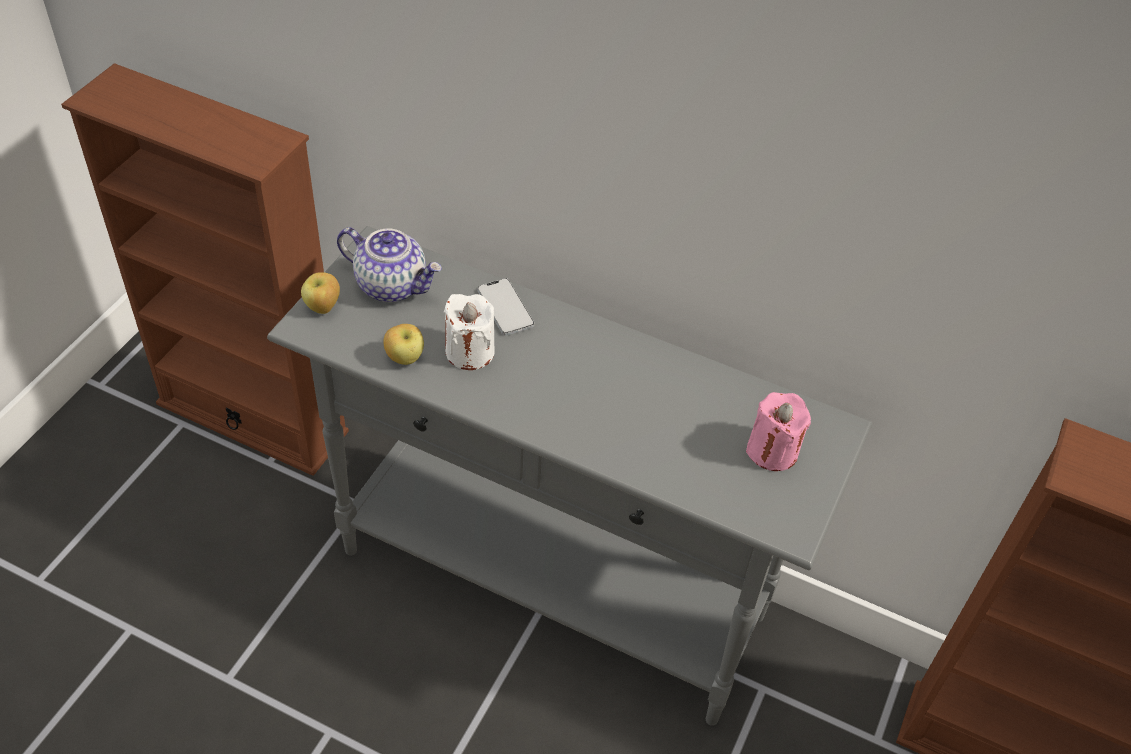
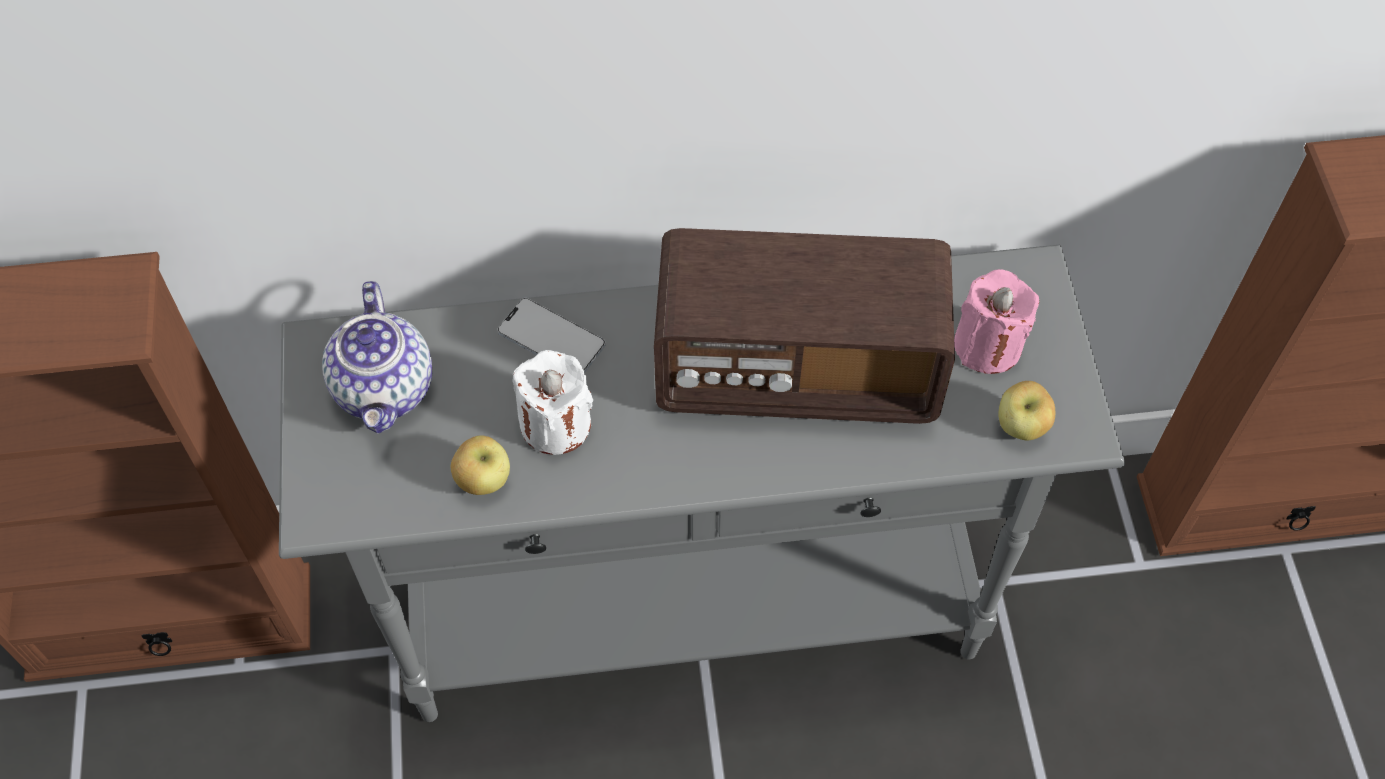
camera: 30 degrees left, 10 degrees up
(323, 307) = (322, 472): apple -> apple (1021, 427)
(392, 285) = (386, 389): teapot -> teapot turned 90 degrees clockwise
(637, 400) = (797, 370): none -> radio

